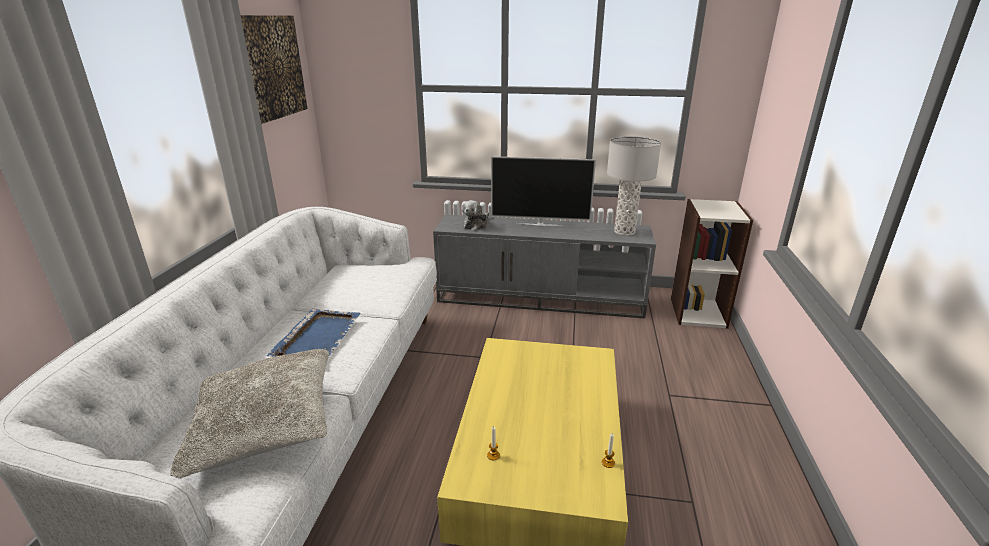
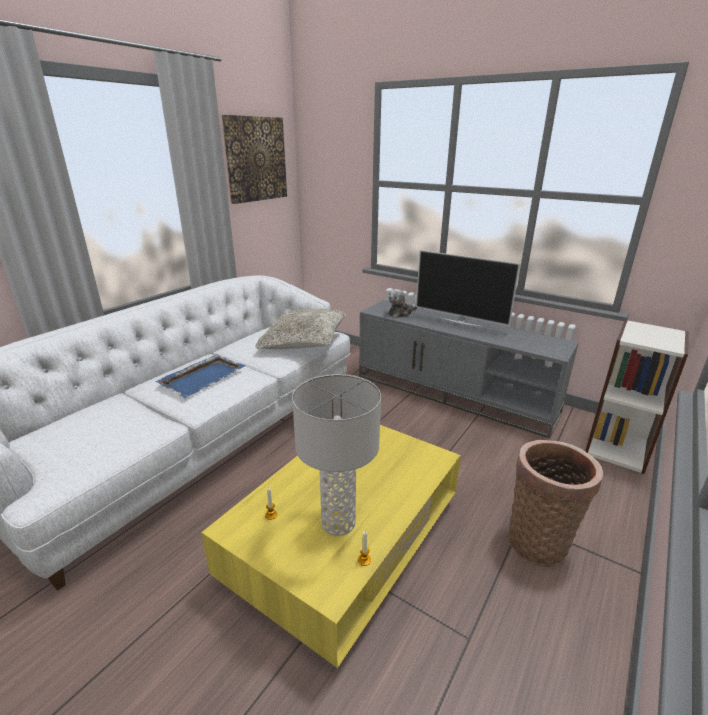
camera: 25 degrees right, 0 degrees up
(264, 424) = (112, 431): beige pillow -> beige pillow (303, 341)
(624, 231) = (543, 343): white table lamp -> white table lamp (338, 522)
(691, 405) = (539, 541): none -> basket

